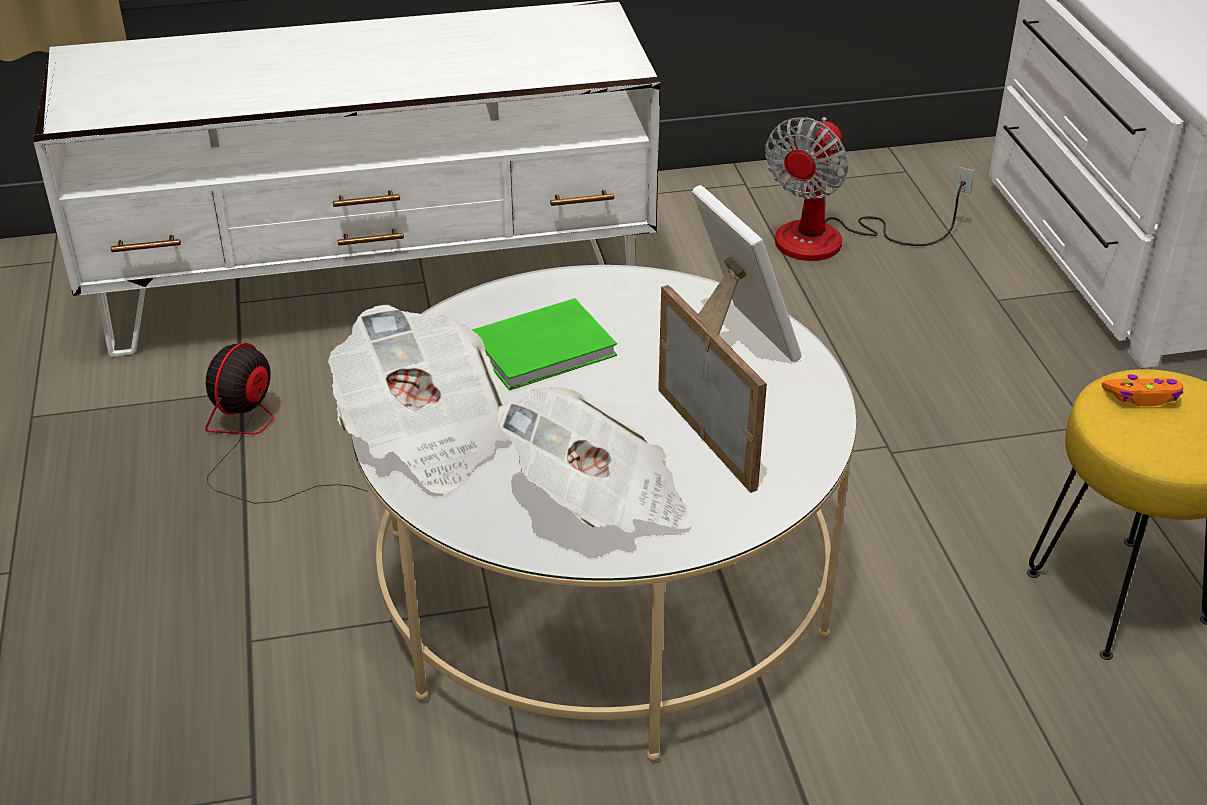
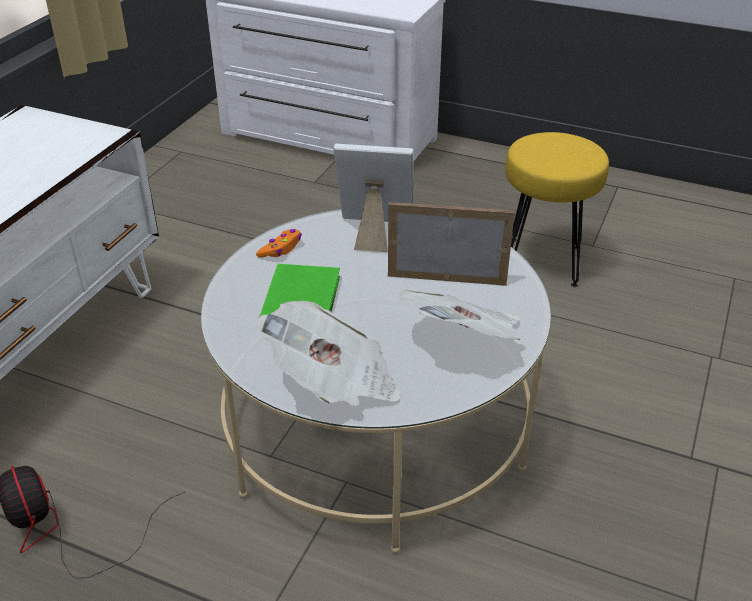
camera: 55 degrees left, 0 degrees up
(834, 240) = (202, 201): fan -> none
(1143, 397) = (537, 150): orange game controller -> orange game controller (281, 249)

